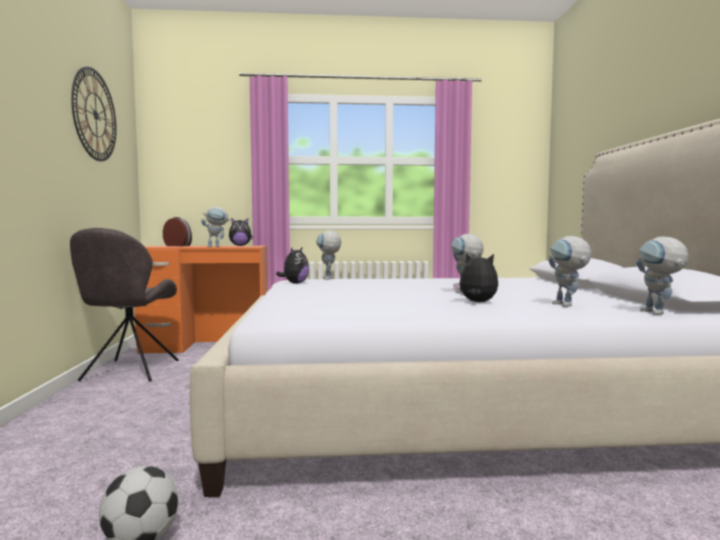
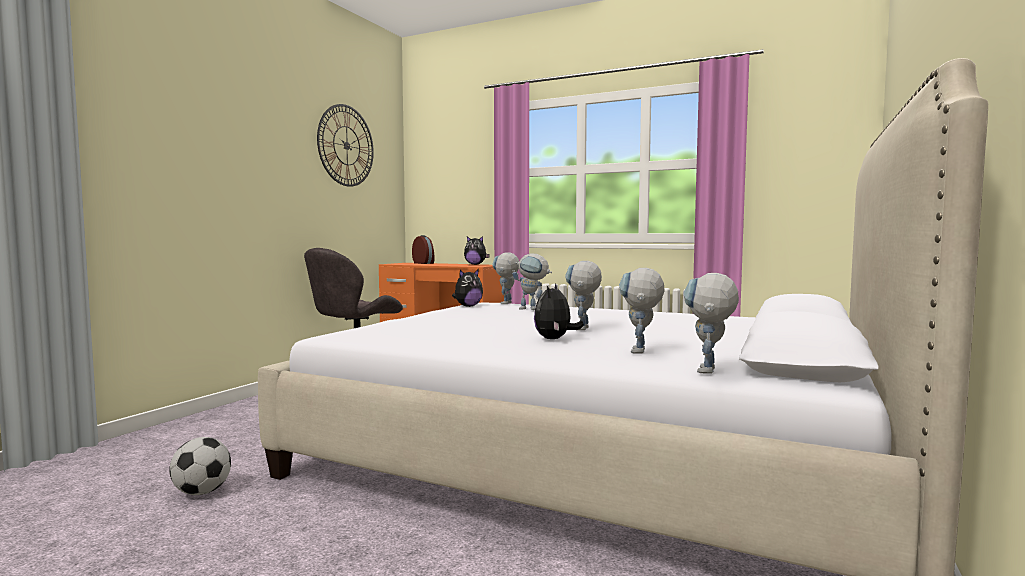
camera: 30 degrees right, 0 degrees up
(217, 246) = (448, 265): toy robot -> toy robot (532, 309)
(477, 302) = (555, 339): plush toy -> plush toy turned 135 degrees counterclockwise

